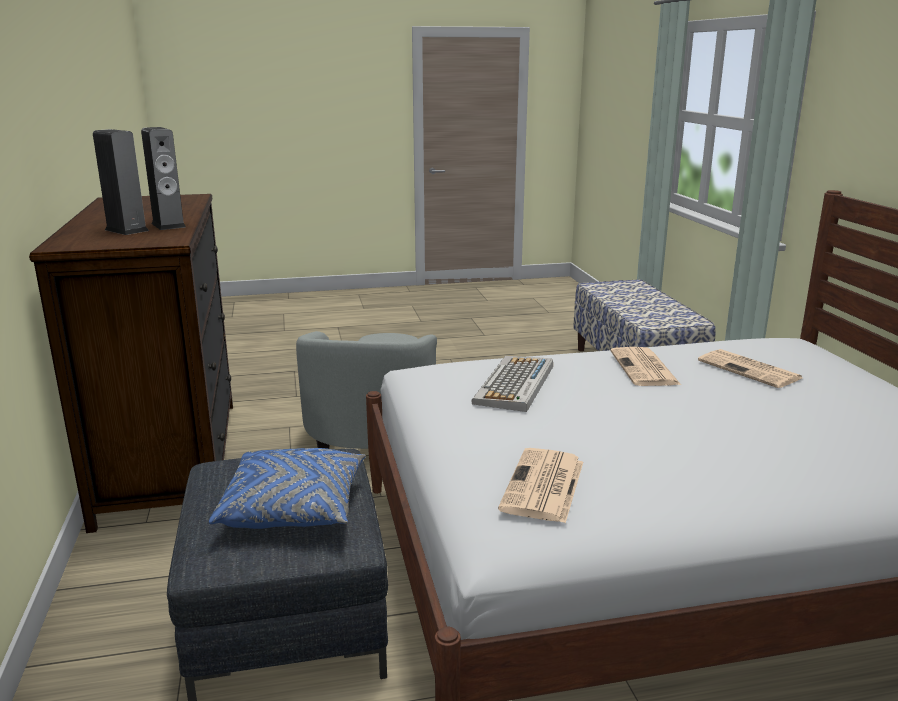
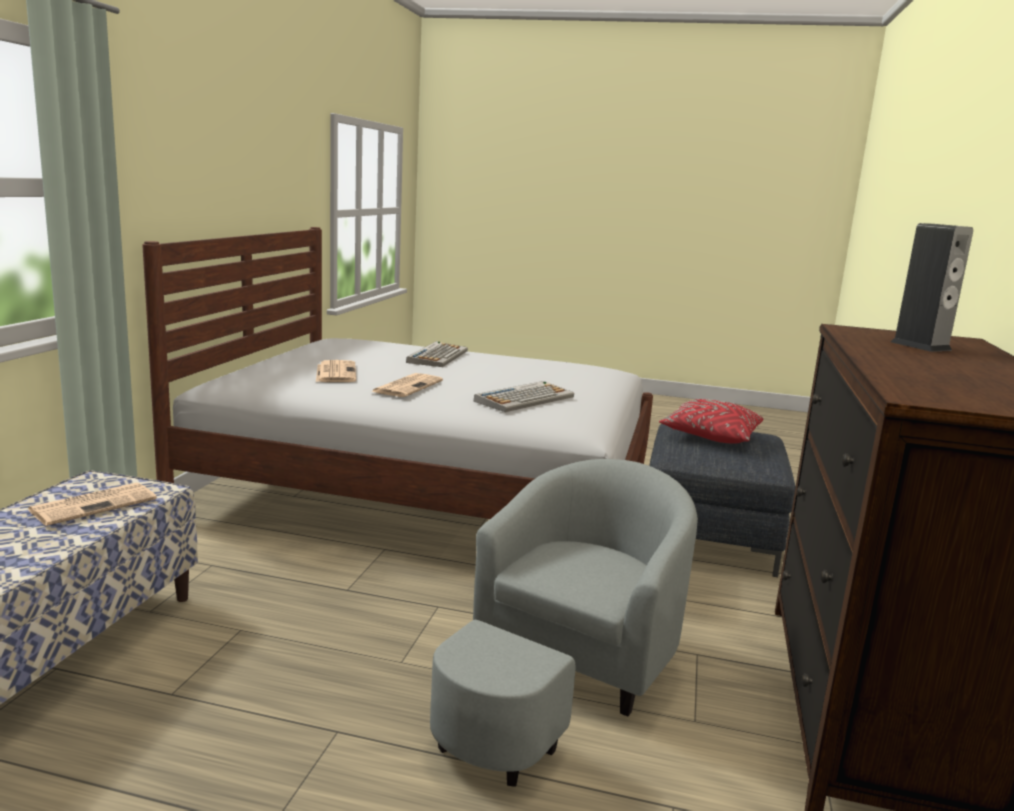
camera: 155 degrees left, 5 degrees down
(168, 225) = (874, 344): speaker -> none
(294, 508) = (710, 436): blue pillow -> red pillow
(543, 486) = (579, 369): newspaper -> newspaper (94, 504)
(764, 445) = (437, 356): none -> keyboard

